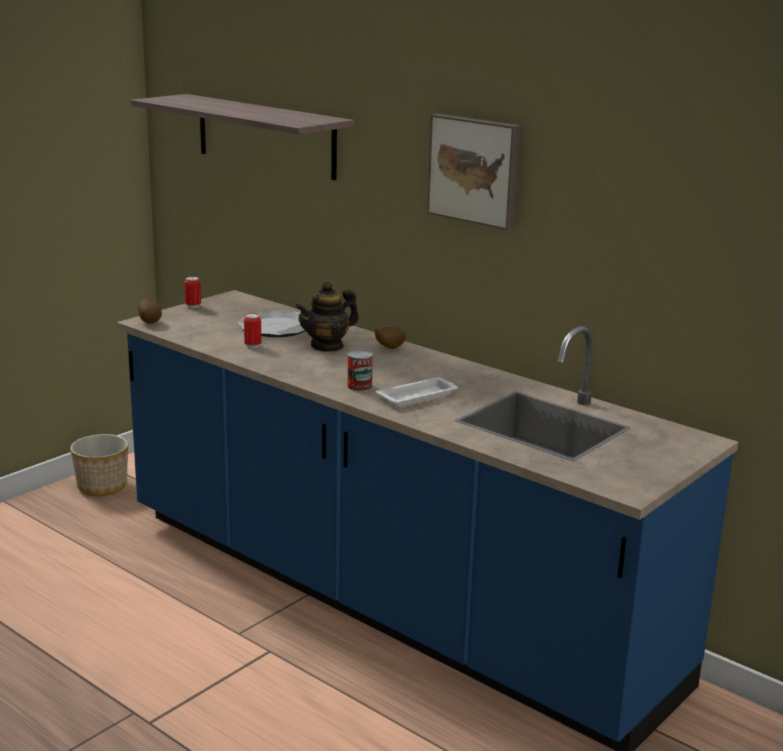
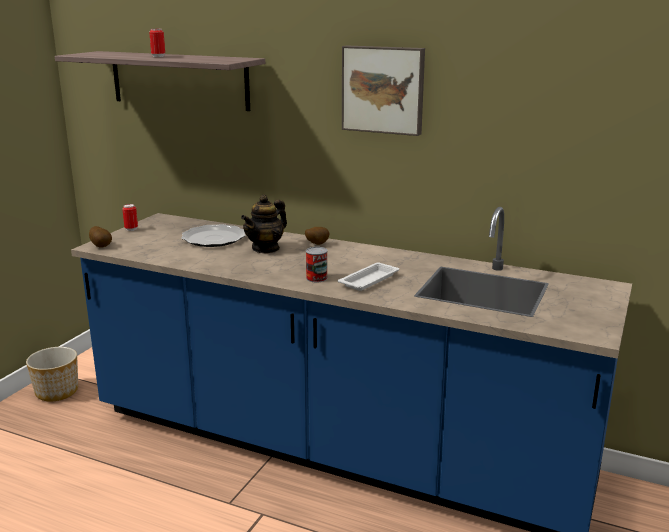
camera: 15 degrees left, 0 degrees up
(252, 346) = (203, 255): can -> can (158, 56)

